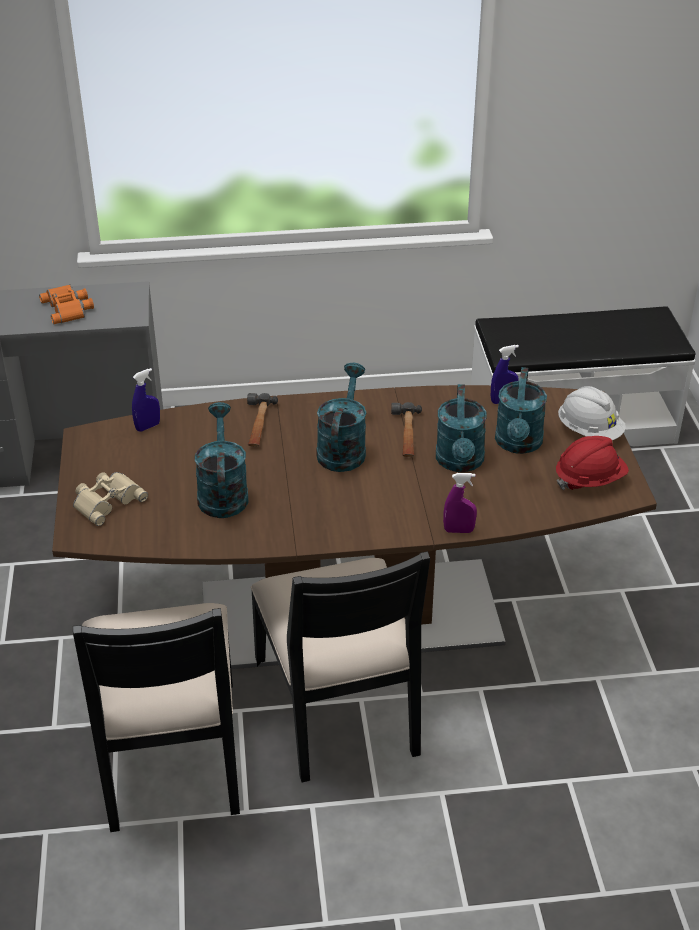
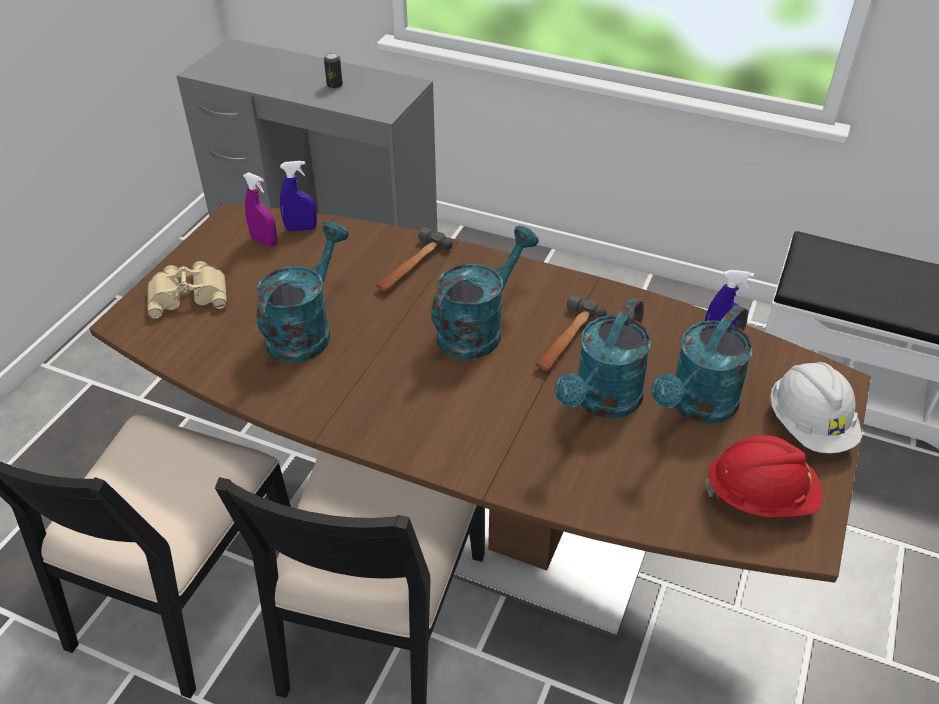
camera: 30 degrees right, 5 degrees up
(69, 308) = (334, 85): orange binoculars -> can
(458, 530) = (528, 494): purple spray bottle -> purple spray bottle (264, 241)

